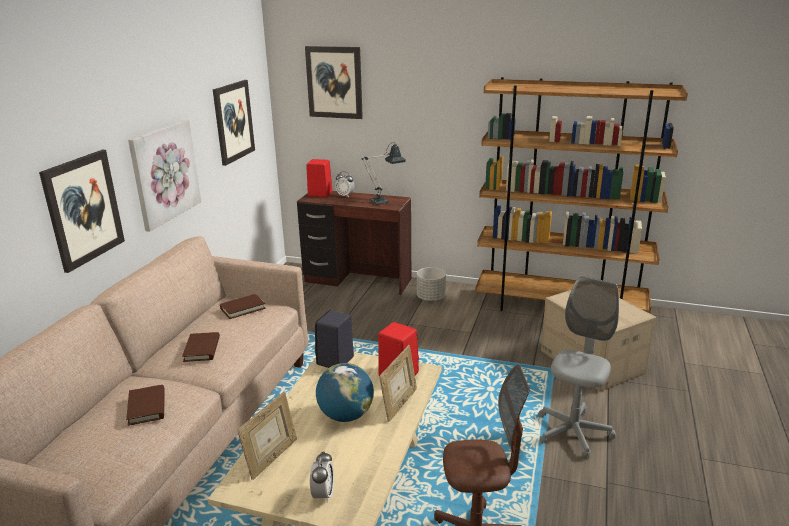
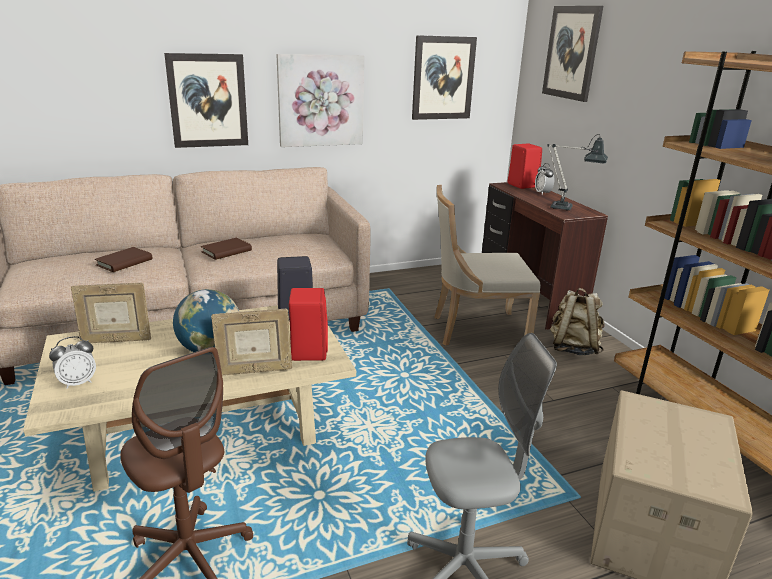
camera: 50 degrees right, 0 degrees up
(242, 308) = (307, 242): brown book -> none
(367, 319) = (475, 330): none -> beige chair
(430, 298) = (573, 348): grey planter -> beige backpack

